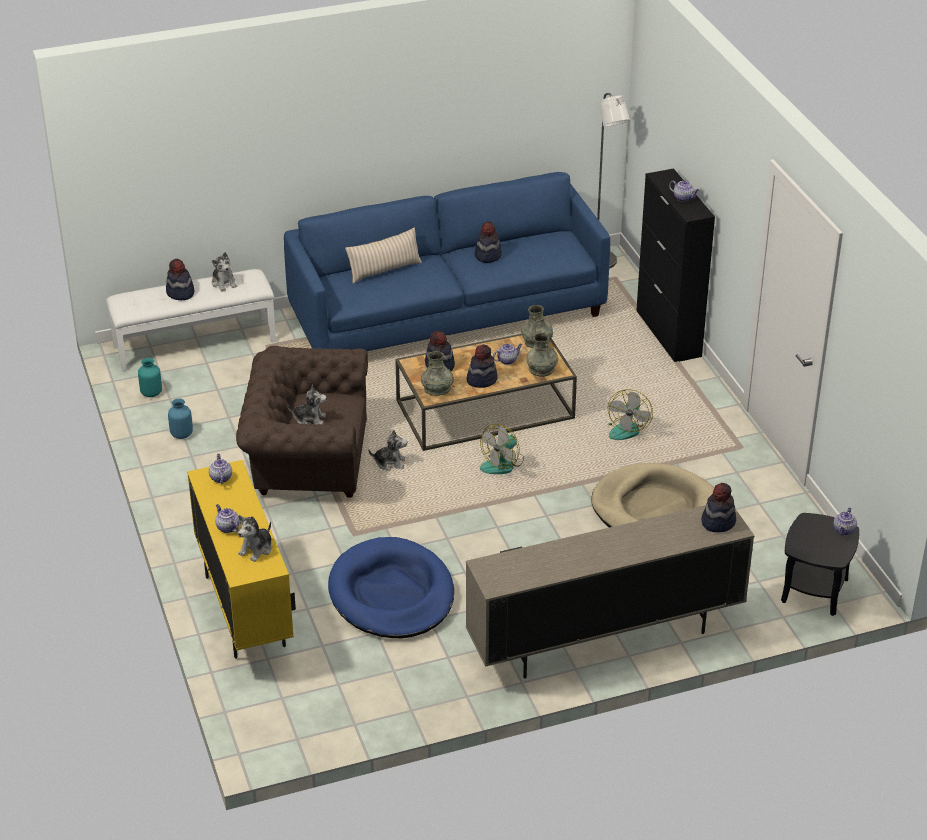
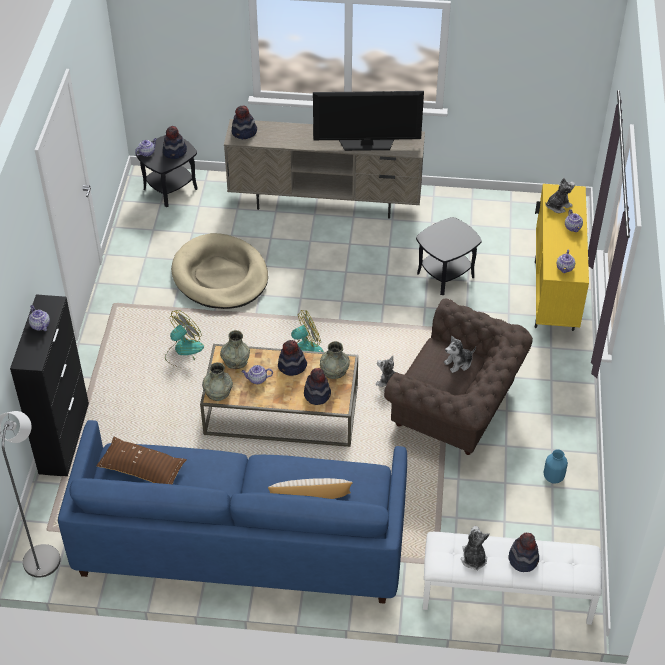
camera: 155 degrees left, 10 degrees up
(151, 393) = (568, 540): turquoise vase -> none
(309, 419) = (458, 363): plush toy -> plush toy turned 60 degrees counterclockwise
(392, 594) = (445, 275): blue dog bed -> black side table
(487, 255) = (199, 482): hat -> hat (175, 152)
(543, 251) = (142, 468): none -> brown pillow
(550, 556) = (367, 144): none -> television

